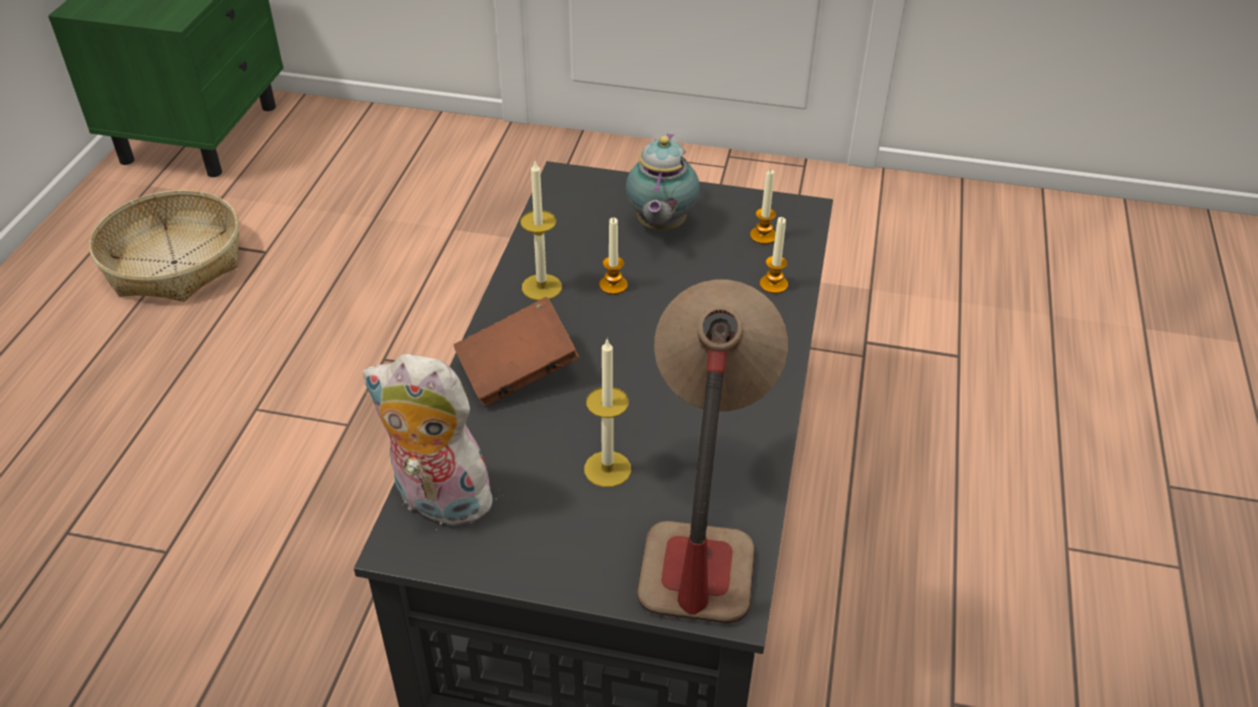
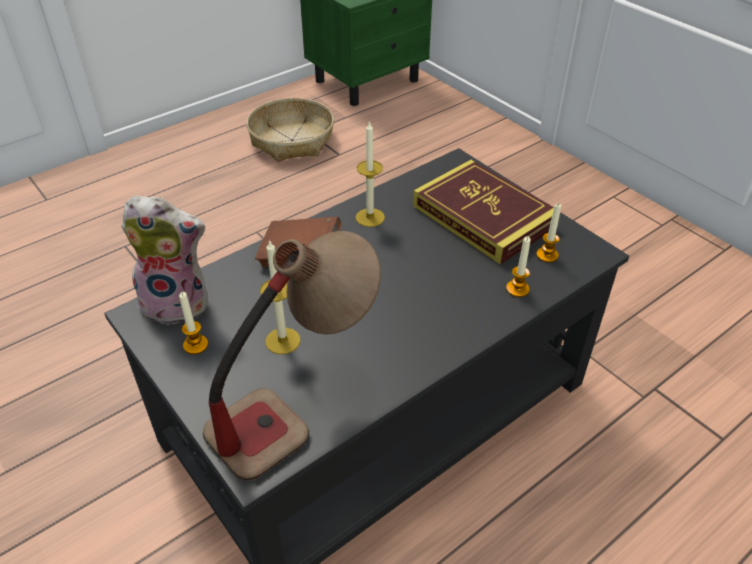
camera: 40 degrees right, 0 degrees up
(437, 501) = (179, 303): plush toy -> plush toy turned 120 degrees clockwise
(613, 285) = (412, 237): candle -> candle (195, 345)
(659, 226) = (483, 216): teapot -> book

